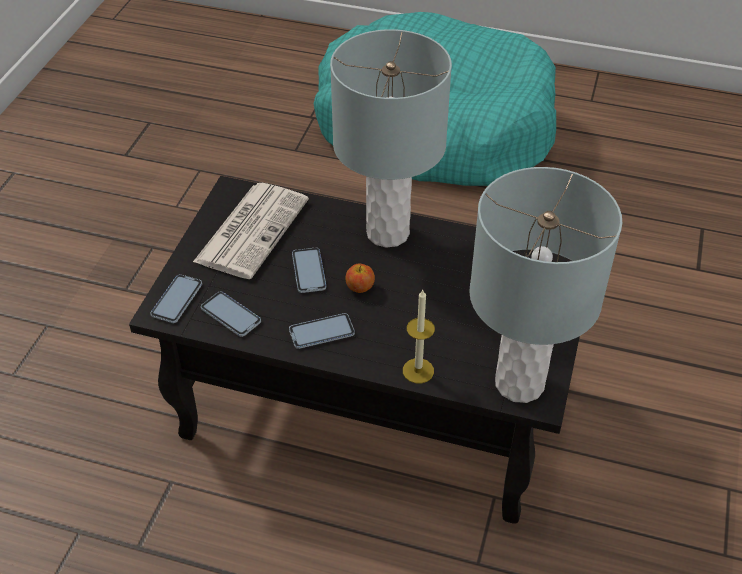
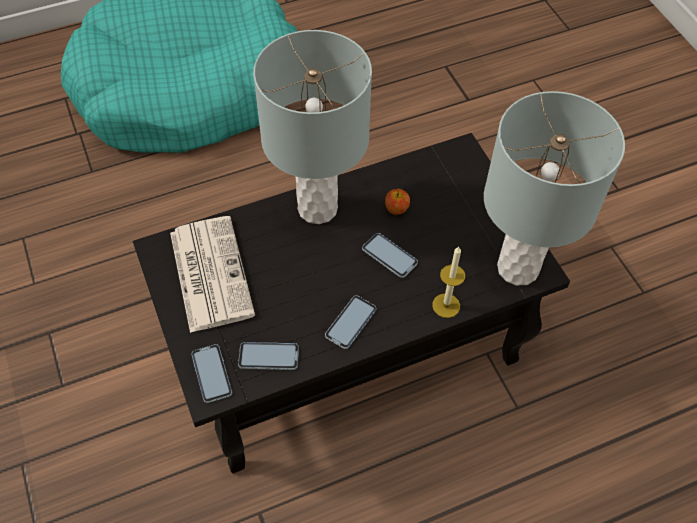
camera: 40 degrees left, 10 degrees up
(309, 271) = (291, 279): phone -> phone (389, 256)
(360, 287) = (342, 267): apple -> apple (396, 209)

